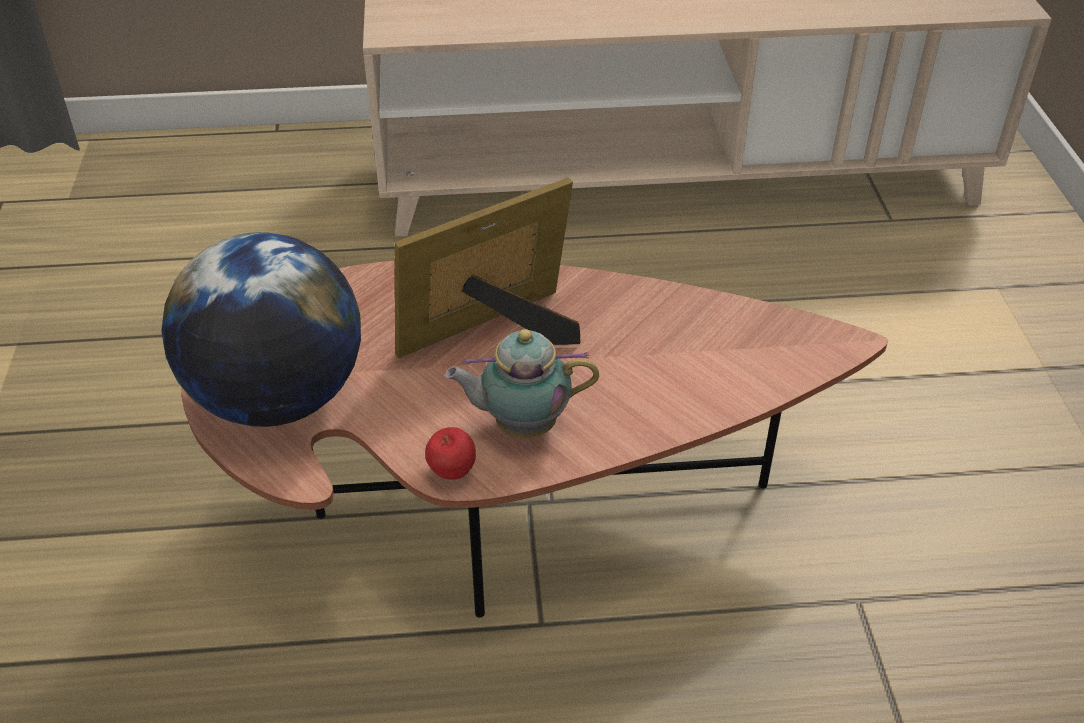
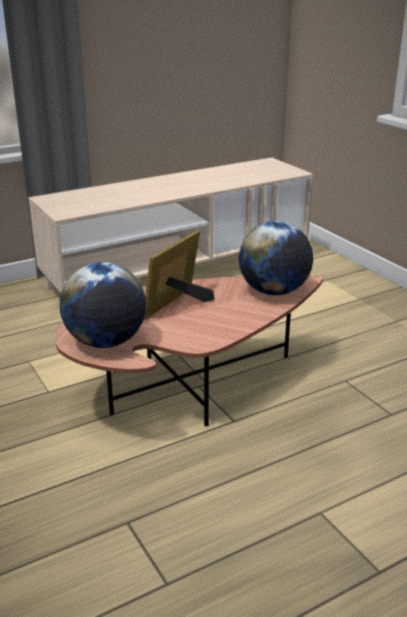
camera: 25 degrees left, 15 degrees down
(451, 472) = (198, 345): apple -> none
(521, 425) = (212, 326): teapot -> none
(733, 358) = (274, 291): none -> globe

